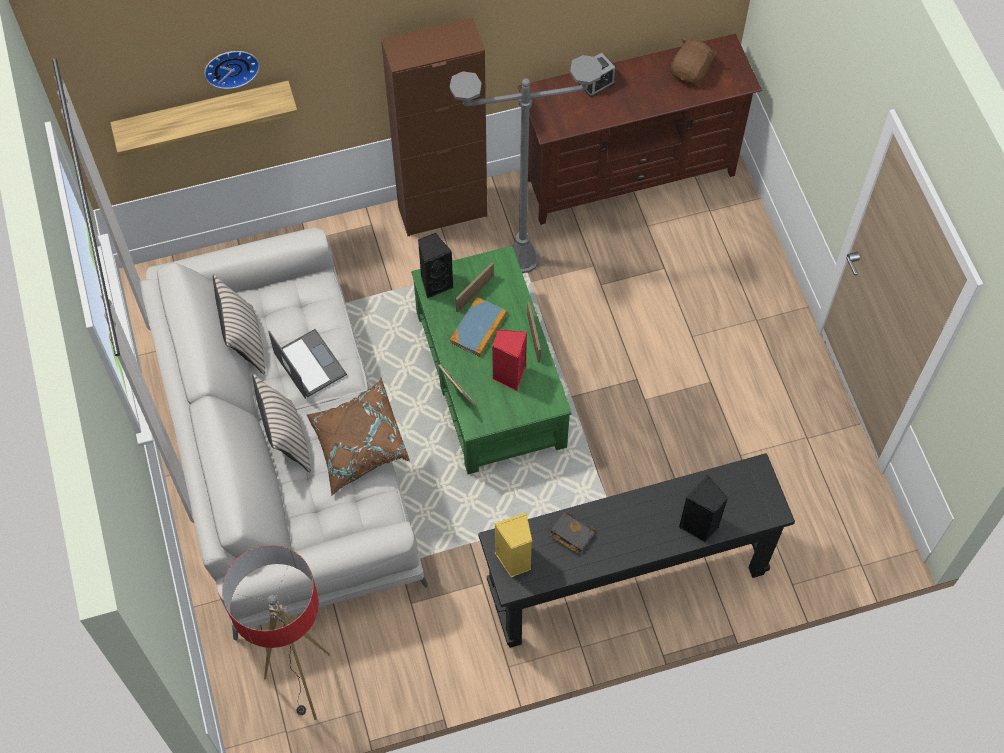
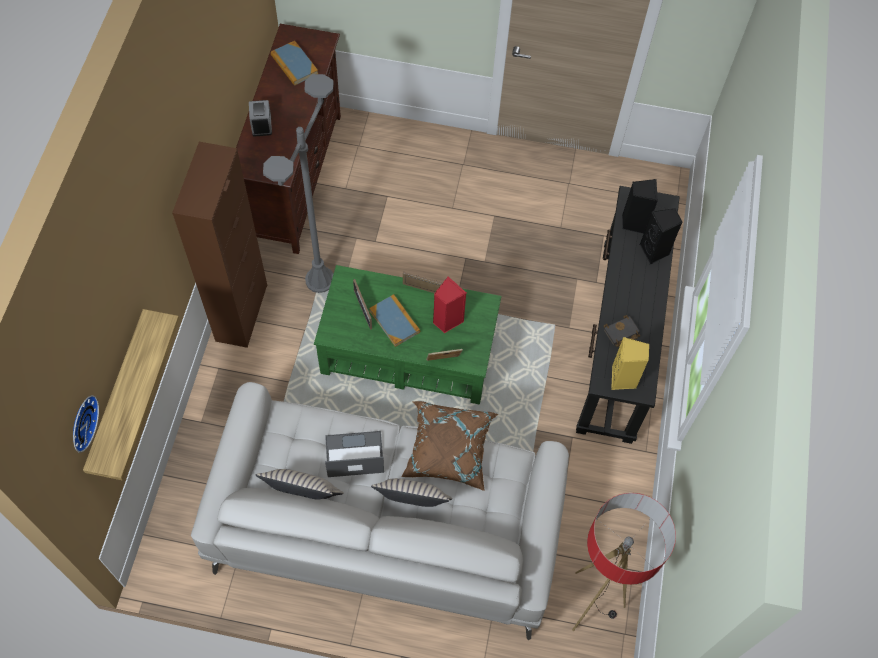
camera: 65 degrees left, 0 degrees up
(231, 66) = (116, 334): wall clock -> wall clock (81, 422)
(435, 283) = (336, 331): black speaker -> black speaker (634, 223)
(691, 72) = (294, 65): brown plush toy -> book

